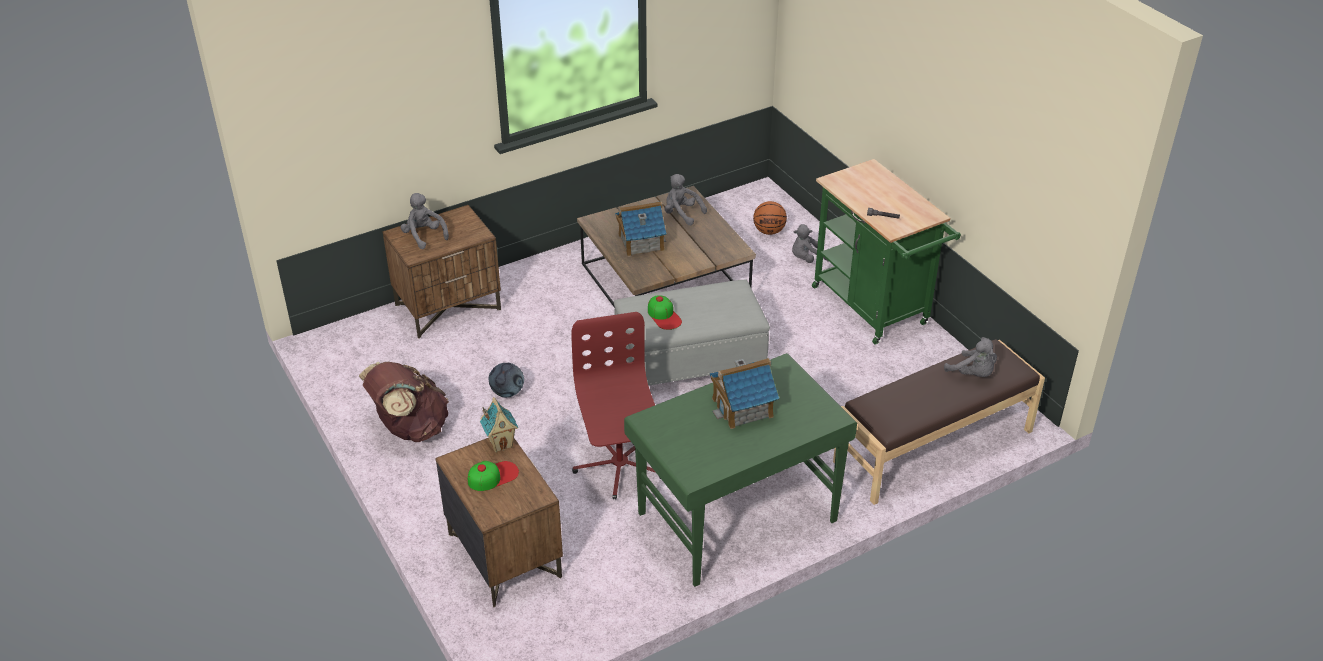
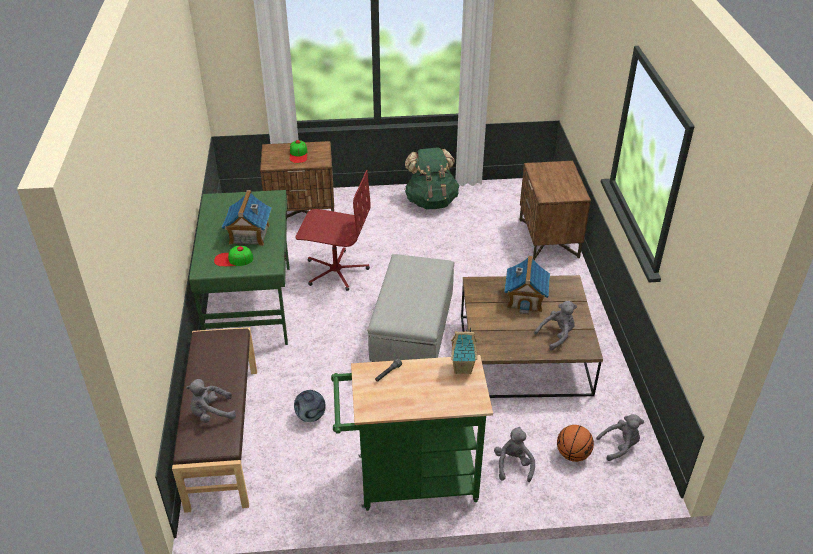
camera: 115 degrees right, 0 degrees up
(410, 428) = (431, 201): brown backpack -> green backpack
(424, 236) = (557, 174): grey plush toy -> grey plush toy (620, 446)
(501, 443) = (322, 162): toy house -> toy house (463, 368)
(507, 393) = (438, 243): football -> football (310, 416)
(664, 316) = (414, 275): cap -> cap (233, 259)

